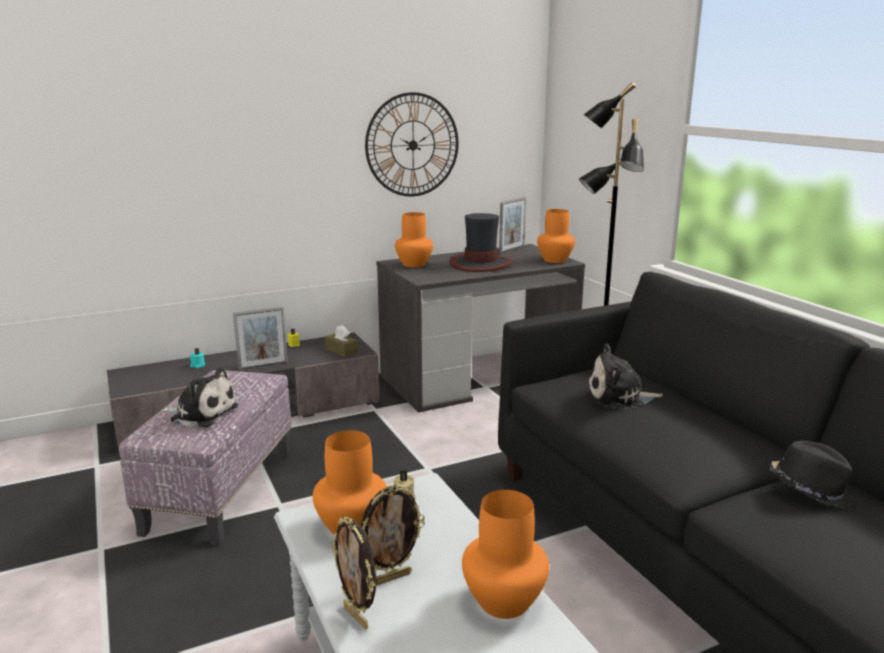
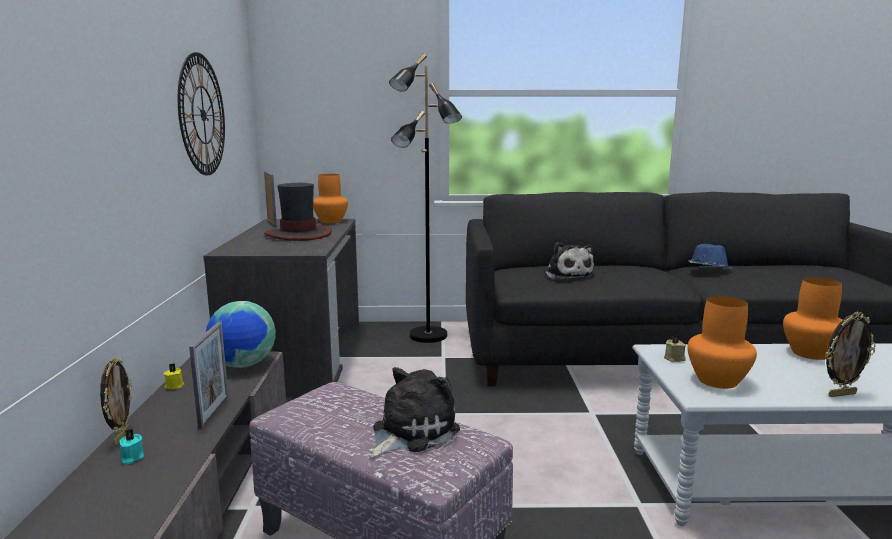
camera: 65 degrees left, 5 degrees down
(341, 351) = (243, 365): brown tissue box -> globe
(392, 578) = (789, 377): picture frame -> picture frame (122, 437)
(414, 264) = (252, 248): orange vase -> none
(619, 397) = (567, 274): plush toy -> plush toy turned 45 degrees counterclockwise
(810, 489) = (708, 269): black hat -> blue hat

